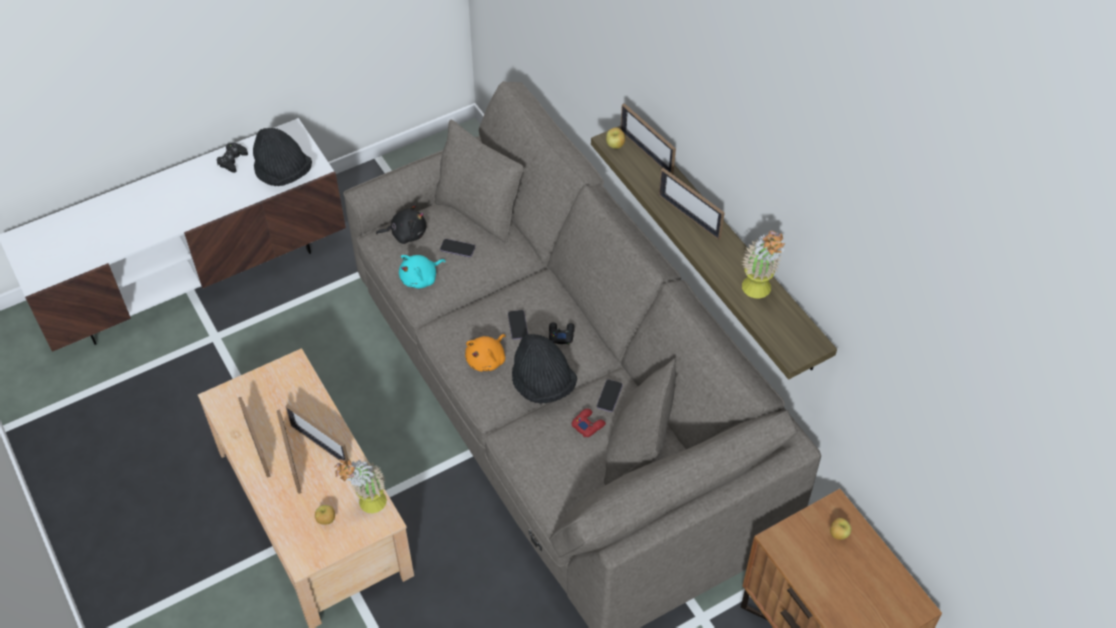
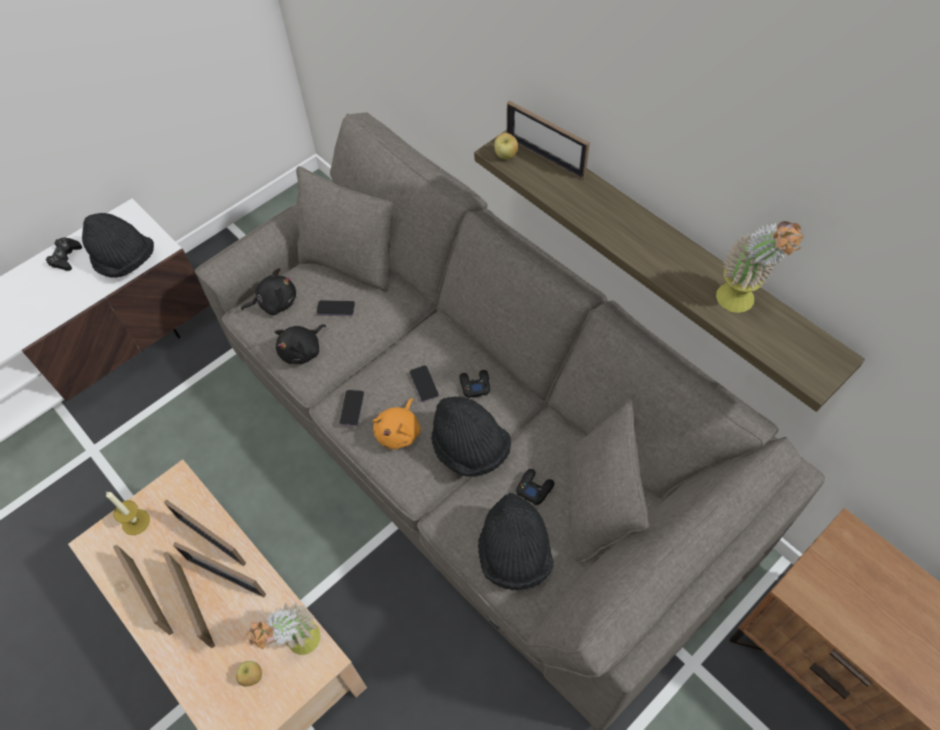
camera: 10 degrees left, 5 degrees up
(254, 389) = (135, 522): none -> candle
(421, 278) = (303, 351): turquoise plush toy -> black plush toy
(557, 470) = (514, 553): none -> black hat
(588, 425) = (534, 488): red game controller -> black game controller
(609, 396) = (548, 447): phone -> phone (352, 408)
(689, 216) = (622, 224): picture frame -> picture frame (211, 540)
(838, 534) = (864, 567): apple -> none

